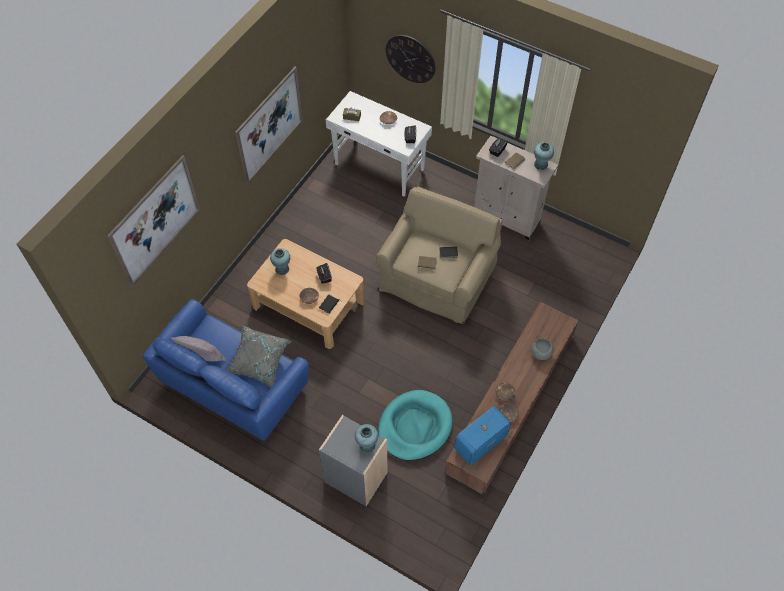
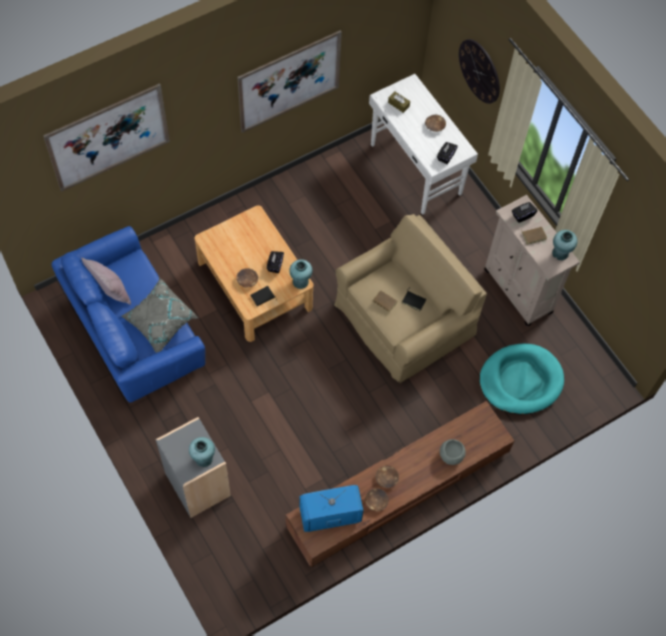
camera: 25 degrees right, 5 degrees up
(282, 269) = (238, 236): turquoise vase -> turquoise vase (300, 282)
(414, 426) = (285, 464): turquoise dog bed -> turquoise dog bed (520, 381)

